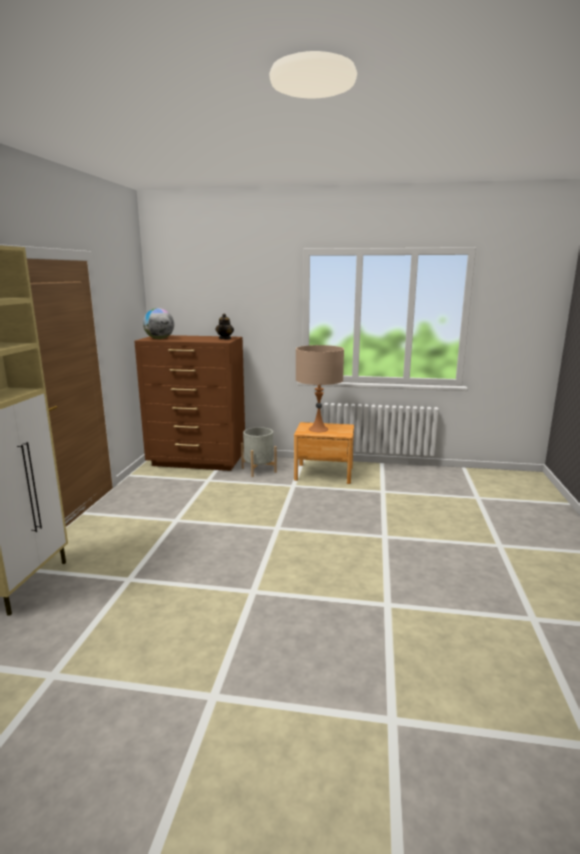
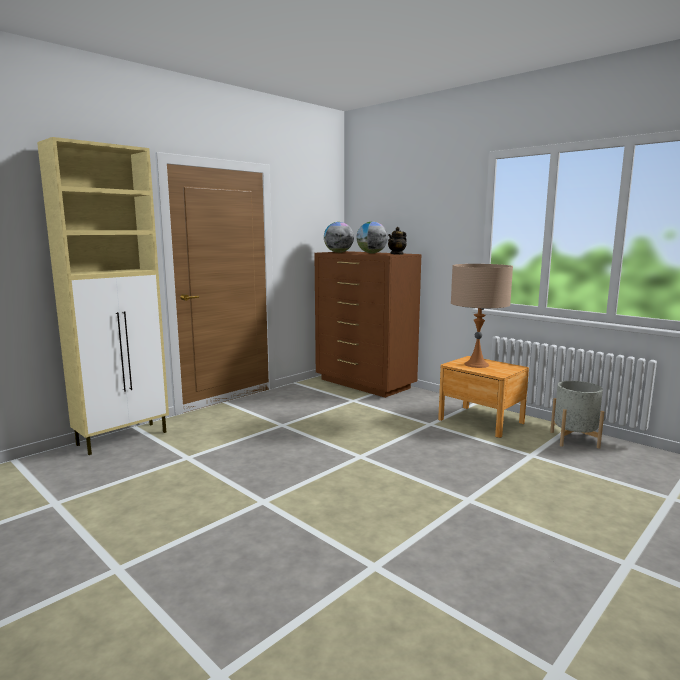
camera: 35 degrees right, 5 degrees down
(196, 338) = (371, 253): none -> globe
(259, 470) = (413, 403): grey planter -> grey planter (574, 439)

